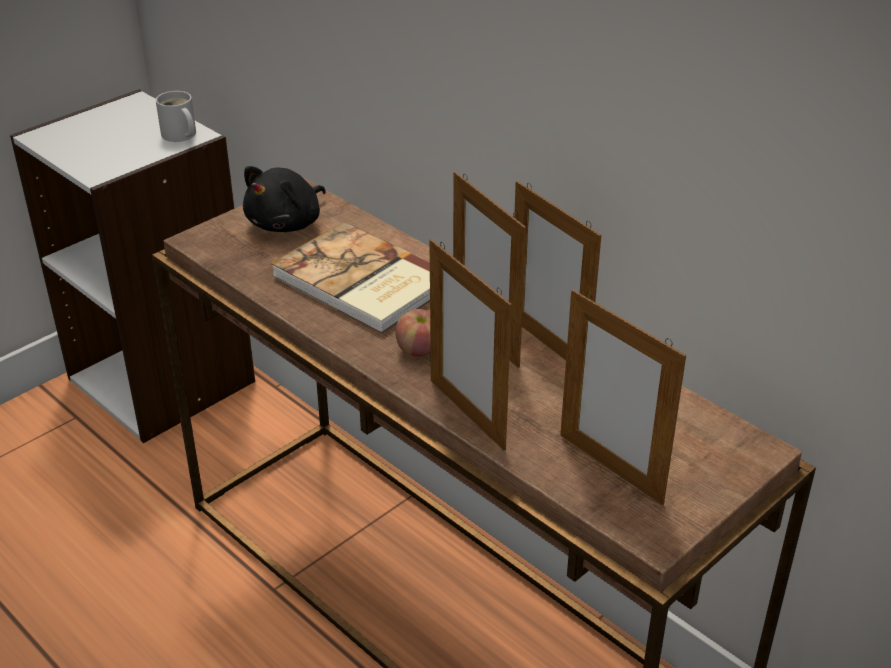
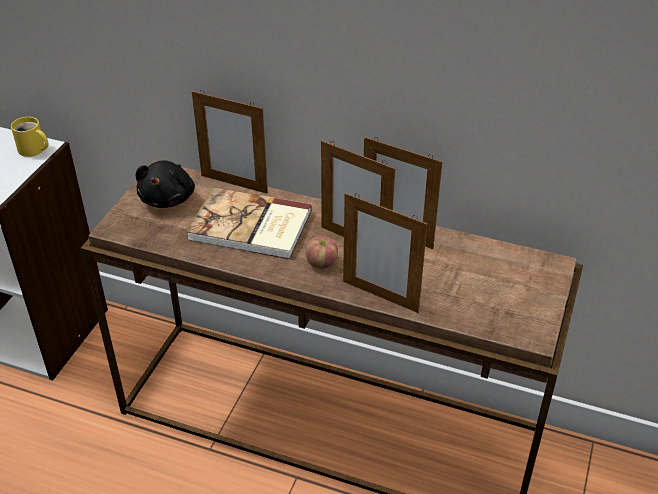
camera: 25 degrees left, 5 degrees up
(179, 135) = (33, 150): white mug -> yellow mug
(610, 468) = (484, 303): picture frame -> picture frame (234, 184)

